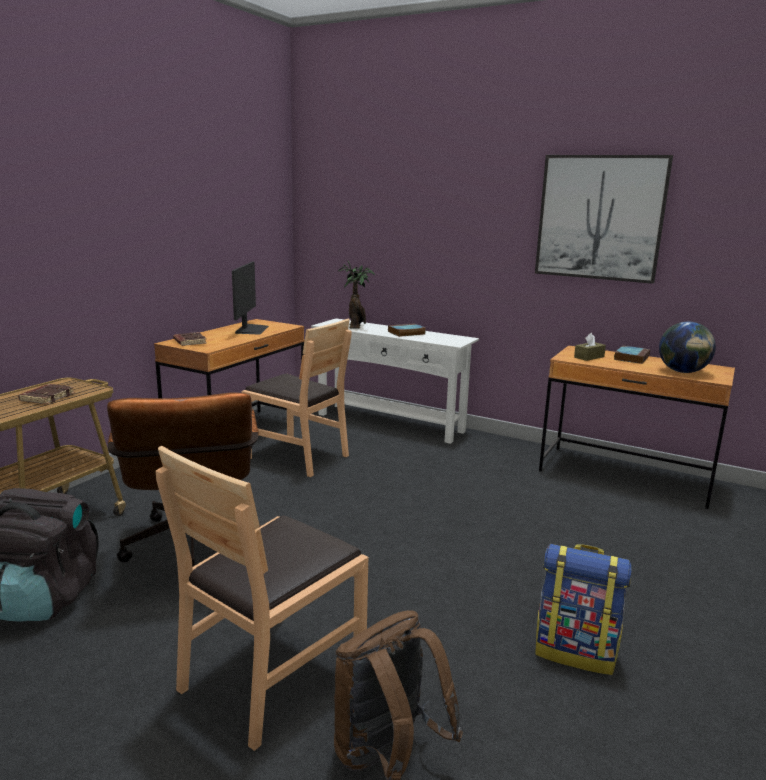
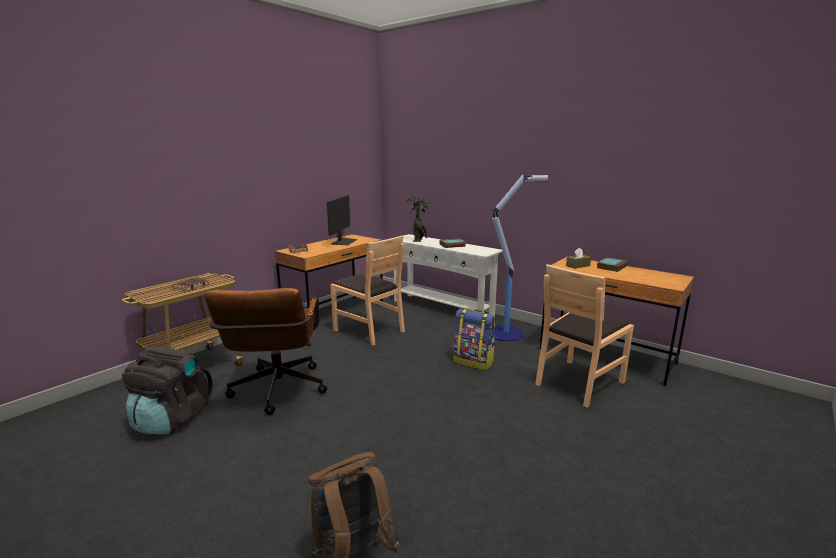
camera: 10 degrees right, 0 degrees up
(272, 675) = (295, 486): brown chair -> brown chair (578, 382)
(489, 452) = (507, 333): none -> floor lamp
(576, 651) = (520, 490): backpack -> backpack (474, 362)
(600, 218) = (590, 161): picture -> none
(683, 372) = (647, 279): globe -> none

